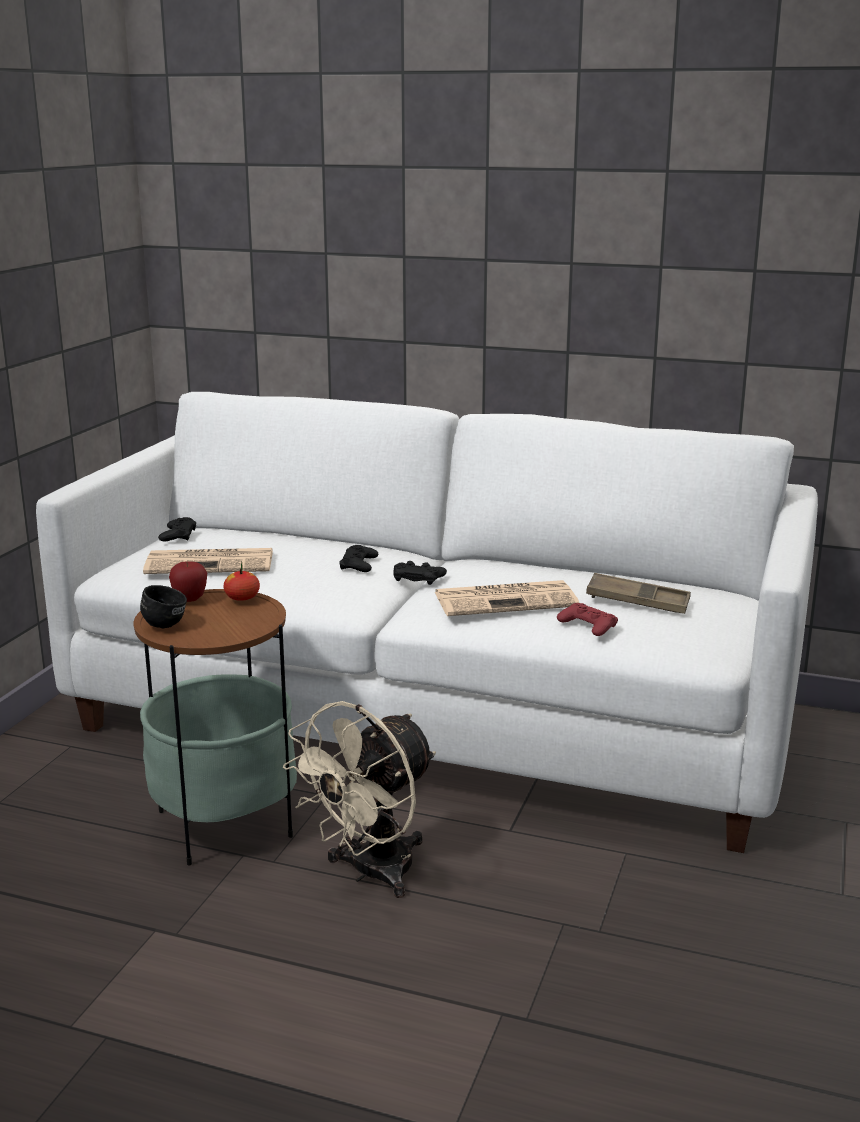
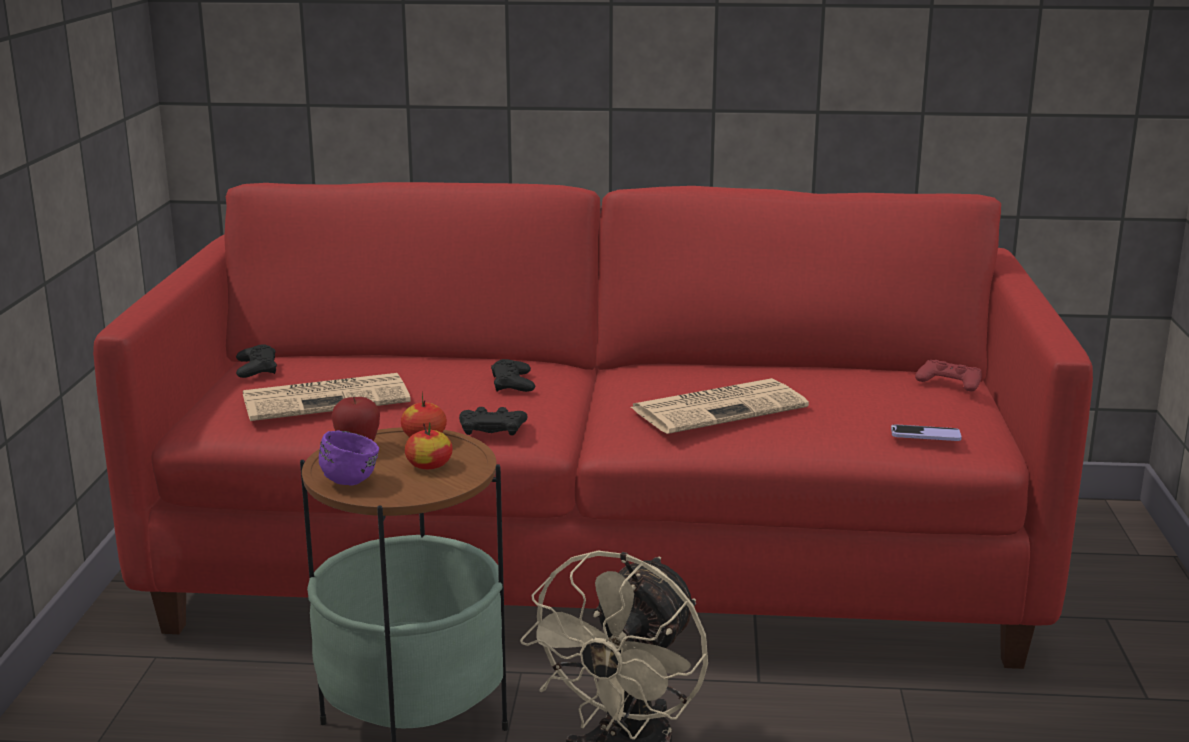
camera: 15 degrees left, 0 degrees up
(167, 622) = (351, 477): black mug -> purple mug
(231, 620) = (429, 465): none -> apple
(418, 577) = (593, 392): black game controller -> black game controller (492, 427)
(431, 720) = (596, 564): white sofa -> red sofa
(588, 625) = (832, 427): red game controller -> red game controller (950, 382)
(637, 601) = (865, 394): brown tray -> none
(664, 640) = (925, 435): none -> phone

